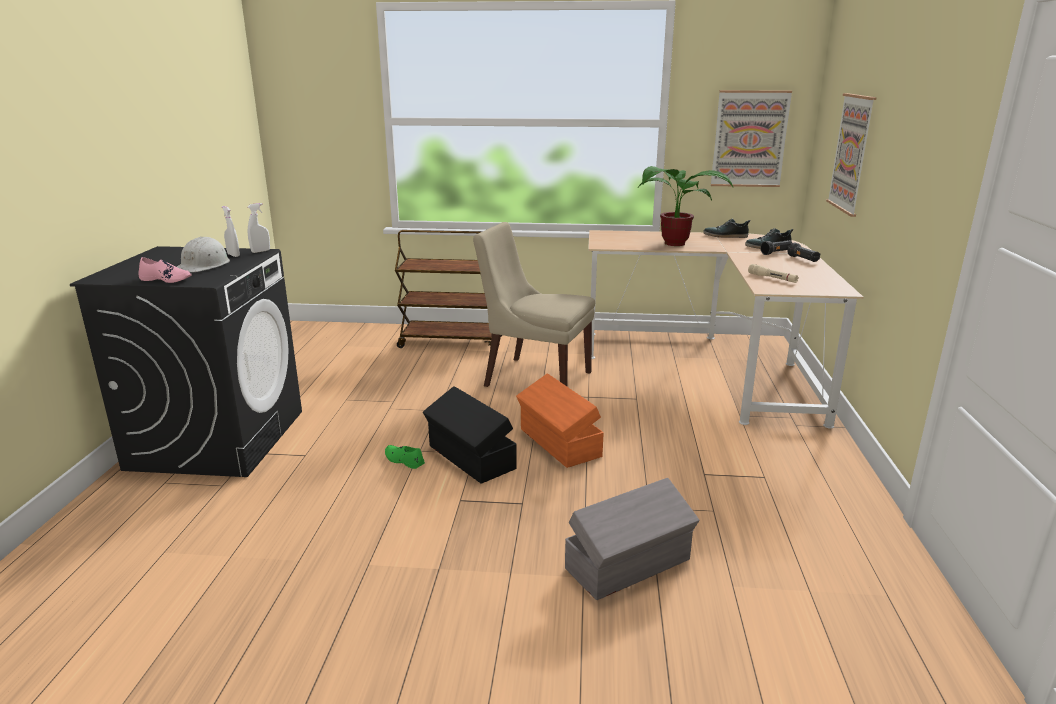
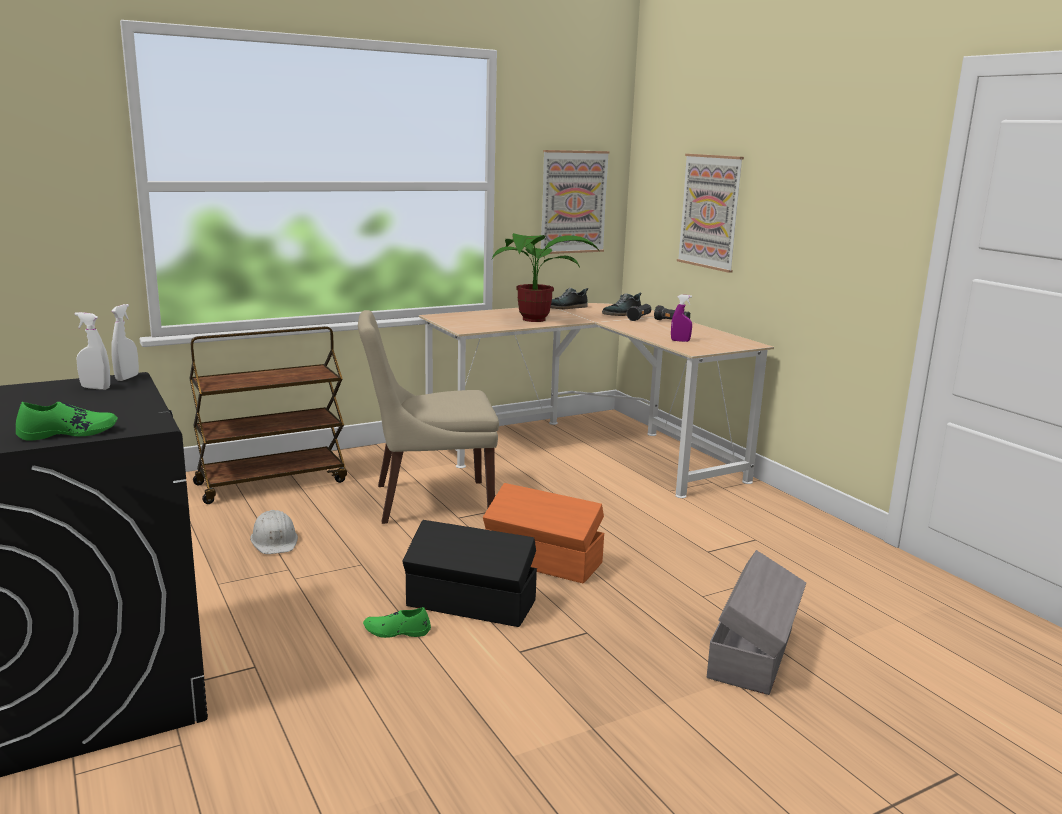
camera: 35 degrees left, 5 degrees down
(166, 279) = (68, 433): pink shoe -> green shoe
(204, 265) = (81, 406): white hard hat -> white hard hat (275, 540)
(772, 278) = (680, 341): beige flashlight -> purple spray bottle

